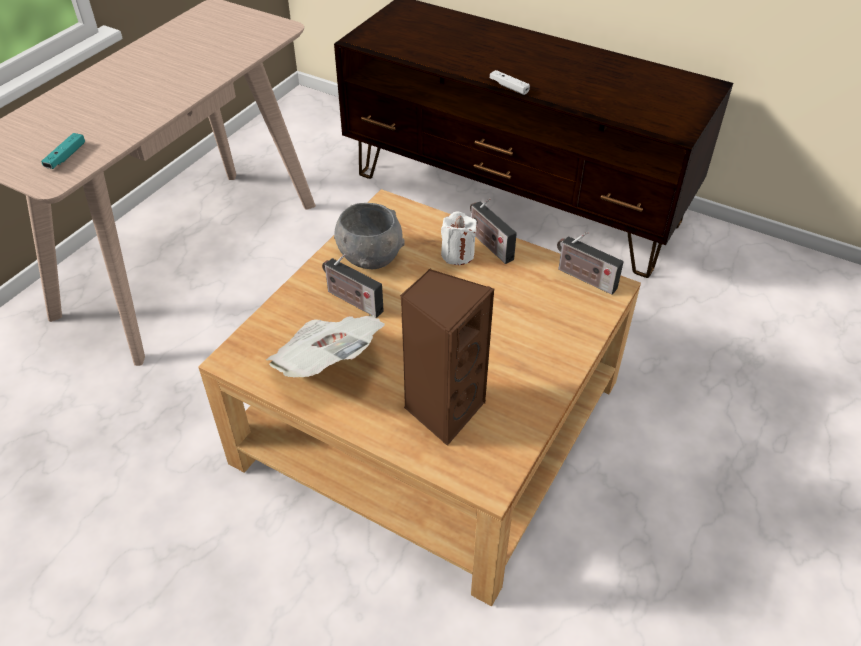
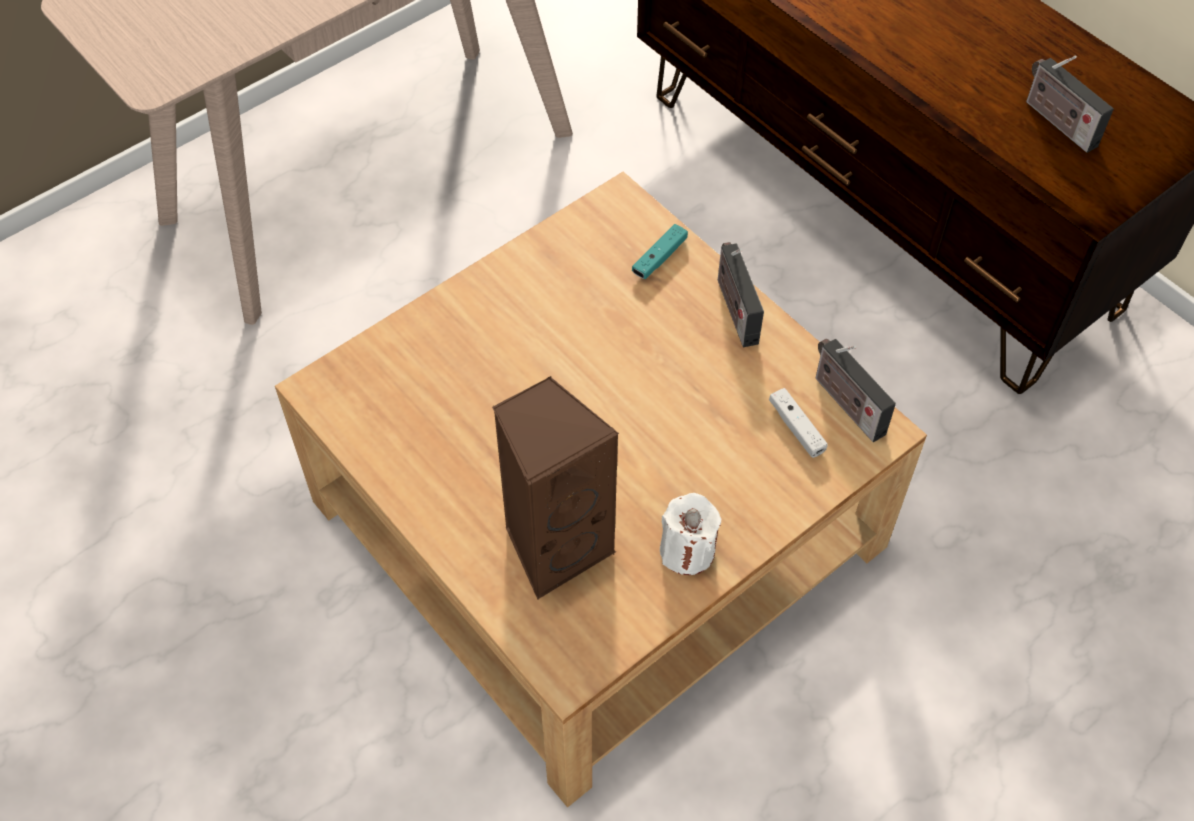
camera: 20 degrees right, 10 degrees up
(65, 157) = (184, 45): turquoise game controller -> turquoise game controller (659, 258)
(327, 363) = (435, 431): newspaper -> none
(352, 300) = (506, 345): radio -> radio (1057, 122)
(370, 256) = (560, 281): grey bowl -> none
(457, 254) = (682, 312): white candle -> white candle (687, 551)
(509, 87) = (868, 53): white game controller -> white game controller (796, 428)

